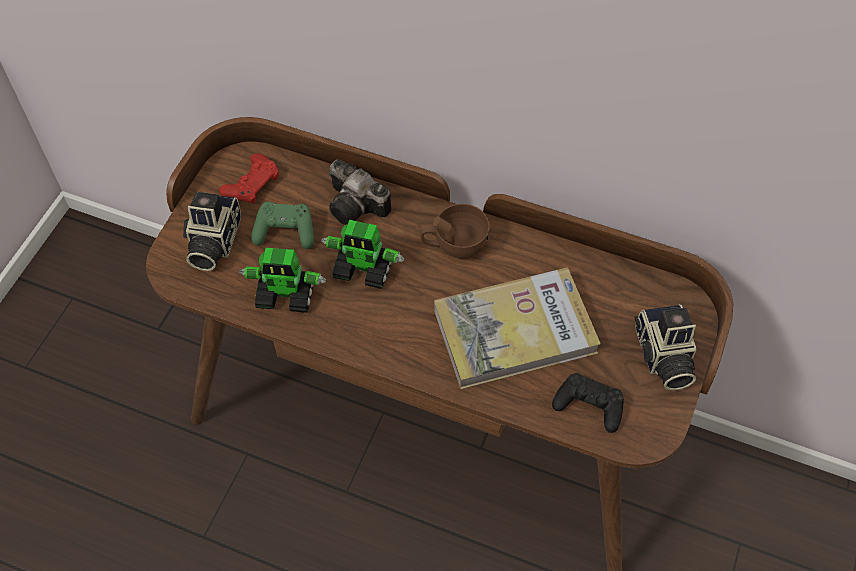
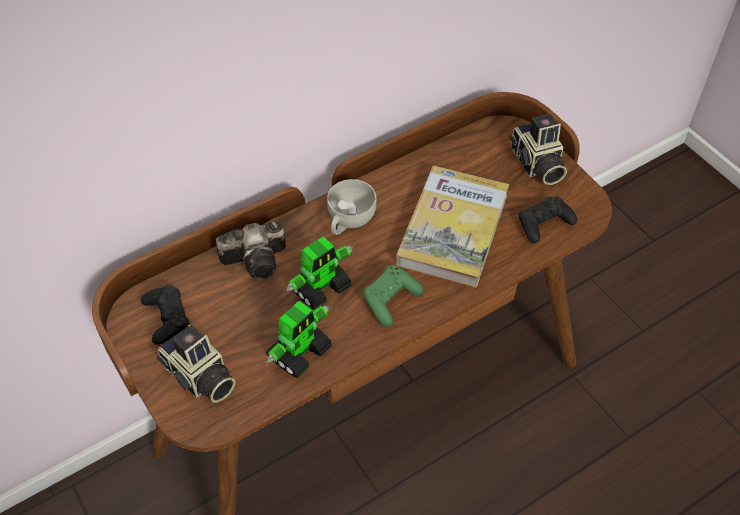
camera: 55 degrees left, 5 degrees down
(252, 184) = (167, 318): red game controller -> black game controller
(285, 232) = (238, 320): green game controller -> green game controller (390, 300)
(454, 245) = (349, 221): brown cup -> white cup
(662, 357) = (536, 165): camera -> camera turned 45 degrees clockwise

